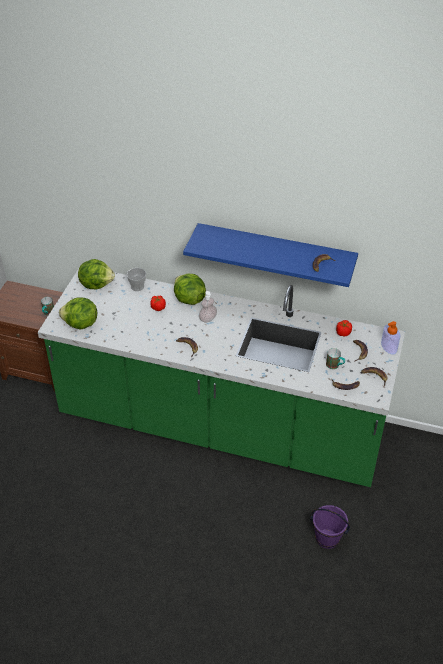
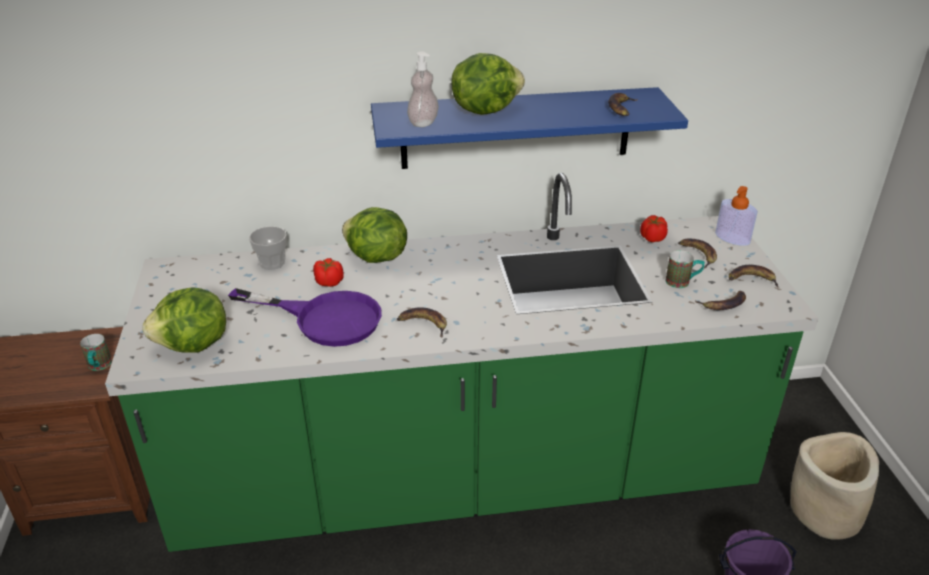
camera: 25 degrees left, 10 degrees down
(96, 284) = (192, 278): lettuce -> lettuce (484, 109)
(144, 328) = (324, 318): none -> purple frying pan
(208, 318) = (428, 275): soap dispenser -> soap dispenser (423, 123)
(406, 517) = (824, 512): none -> beige planter

